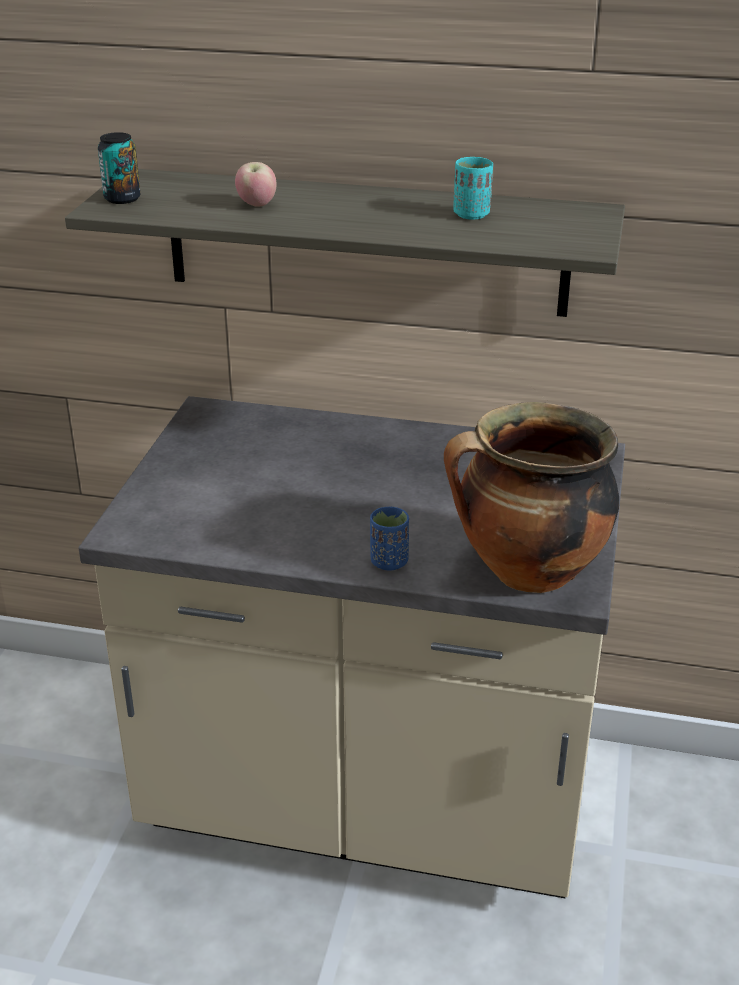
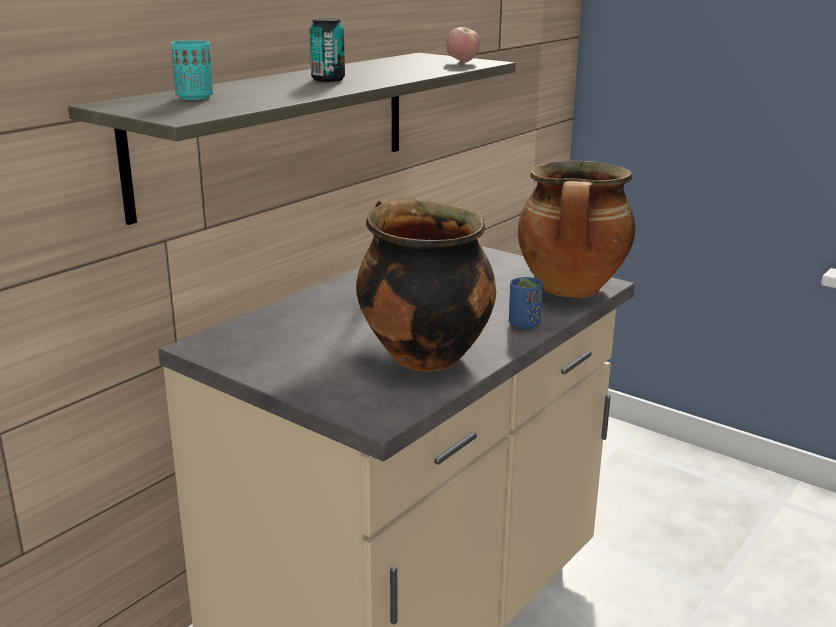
camera: 65 degrees left, 10 degrees down
(122, 198) = (165, 111): can -> can (328, 79)
(257, 205) = (269, 90): apple -> apple (462, 62)
(261, 520) = (422, 355): none -> cooking pot
(471, 214) = (387, 67): turquoise cup -> turquoise cup (195, 97)

